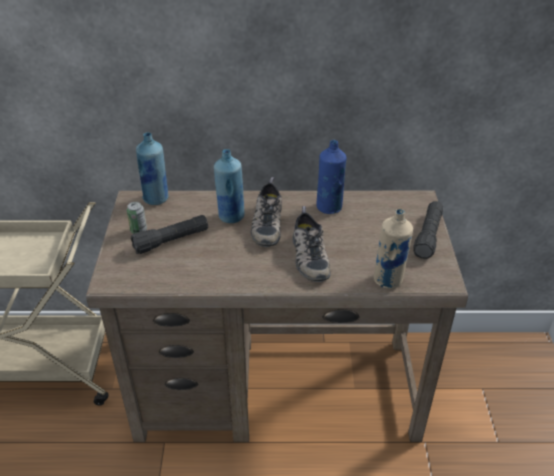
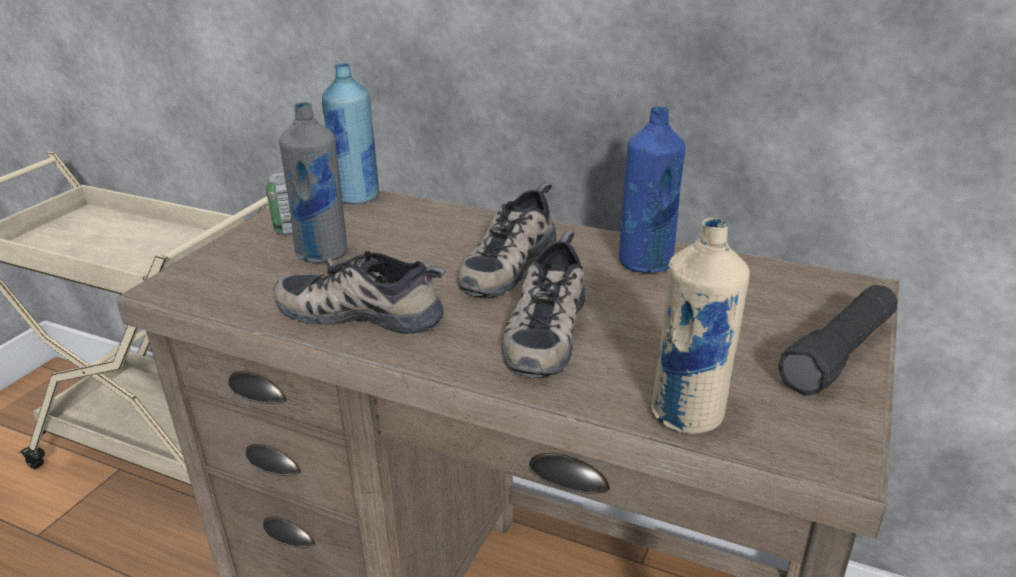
camera: 25 degrees right, 10 degrees down
(171, 241) = (323, 253): black flashlight -> grey bottle
(221, 269) = (363, 311): none -> shoe
(231, 216) = (452, 241): blue bottle -> none

